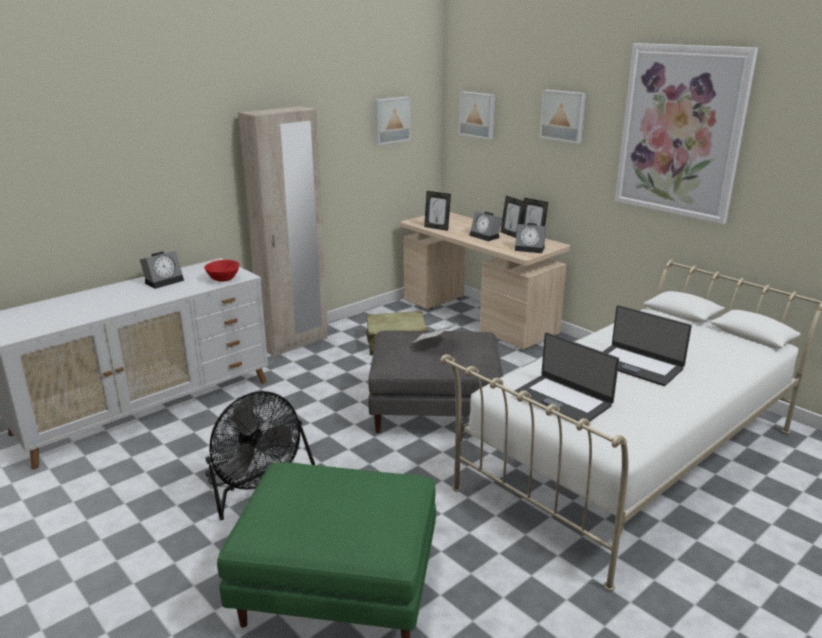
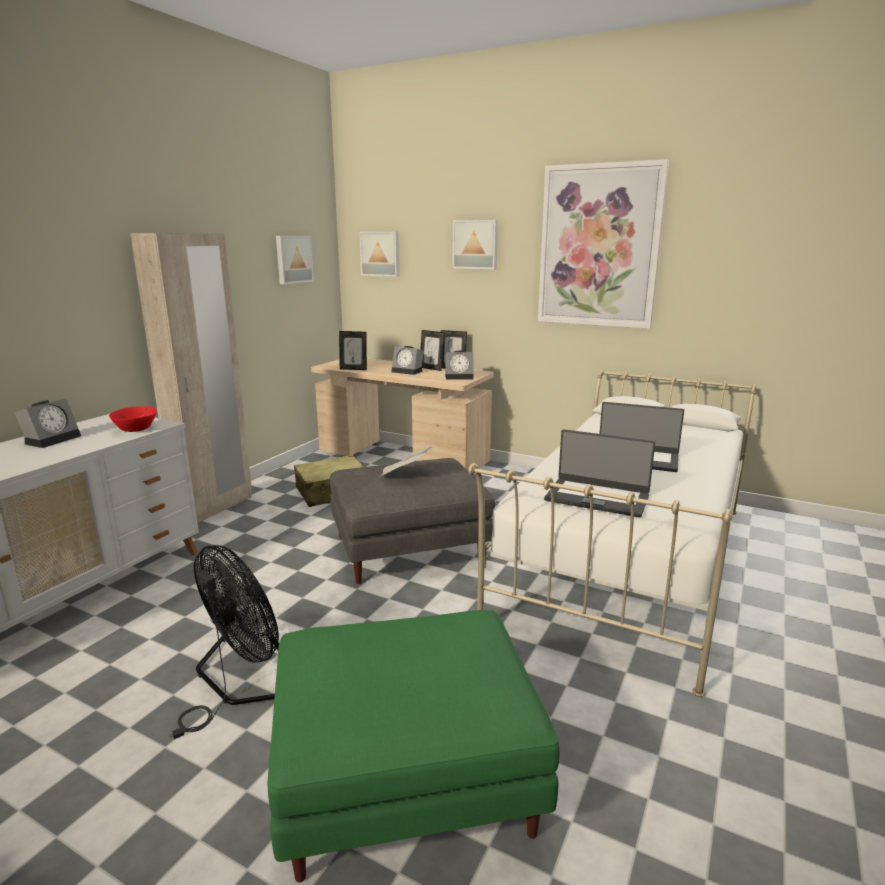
camera: 20 degrees left, 5 degrees down
(253, 489) = (233, 681): black fan -> black fan turned 75 degrees counterclockwise

